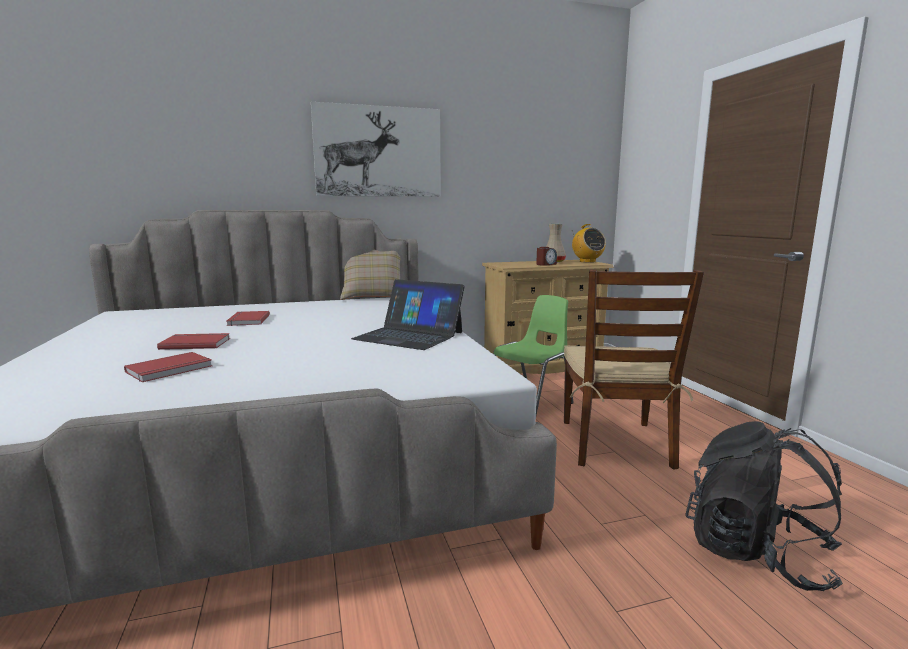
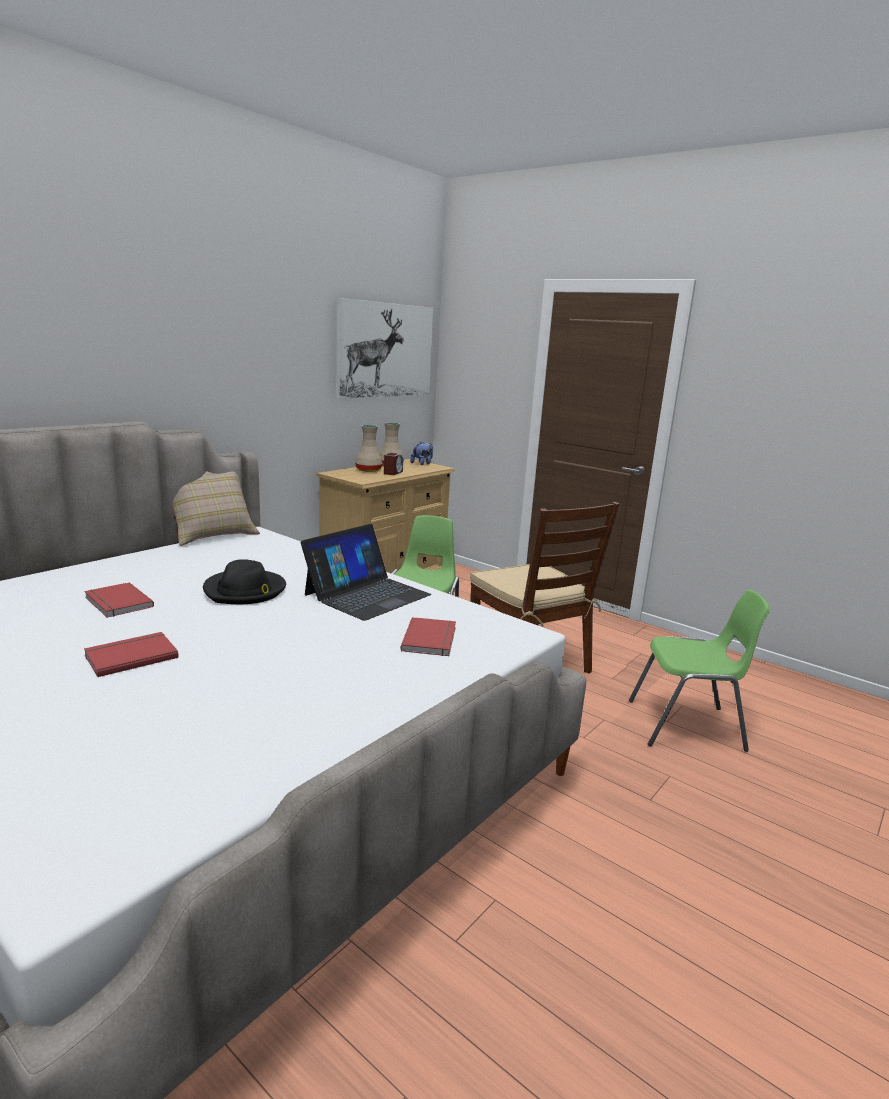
camera: 35 degrees left, 5 degrees up
(170, 369) = (191, 702): red book -> red book (431, 639)
(330, 324) = (245, 591): none -> black hat
(378, 152) = (196, 337): picture -> picture (385, 350)
(409, 335) = (367, 594): laptop -> laptop turned 45 degrees counterclockwise
(528, 263) = (369, 470): none -> beige vase
(587, 261) = (422, 463): radio -> plush toy
(756, 554) = (687, 726): black backpack -> green chair

